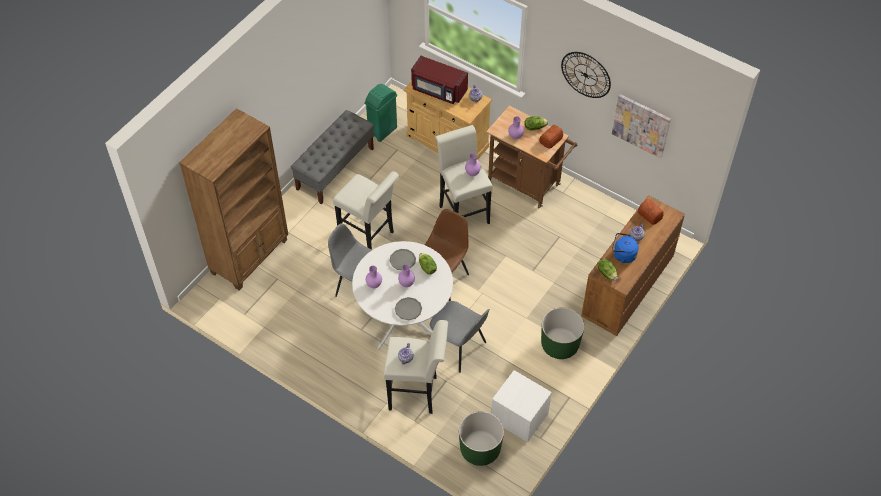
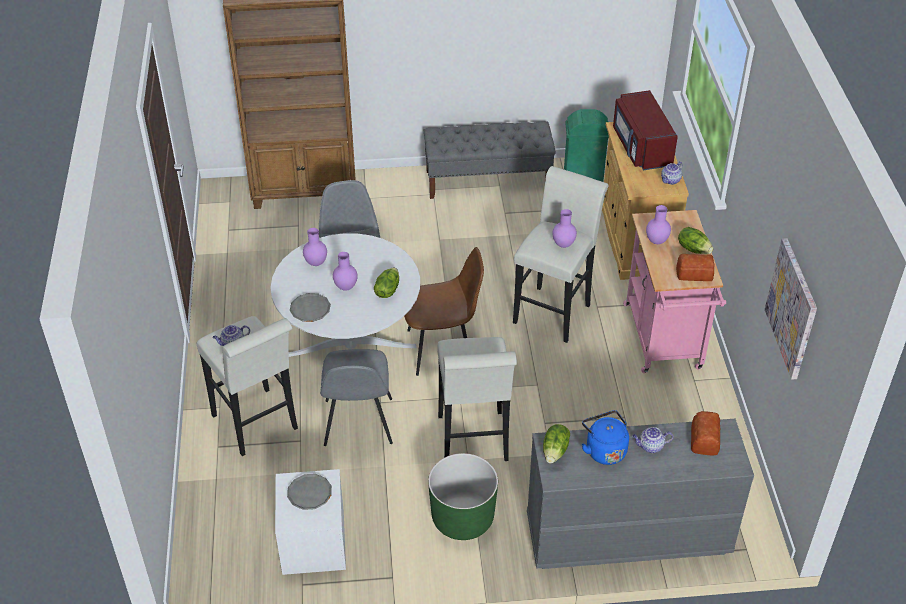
camera: 50 degrees right, 10 degrees down
(369, 237) = (429, 259): white stool -> white stool (473, 443)
(402, 261) = (375, 265): grey plate -> grey plate (309, 494)
(480, 449) = (231, 533): green planter -> none
(527, 184) = (664, 341): brown cart -> pink cart
(585, 75) = (769, 189): wall clock -> none
(627, 288) = (626, 534): brown dresser -> grey dresser

